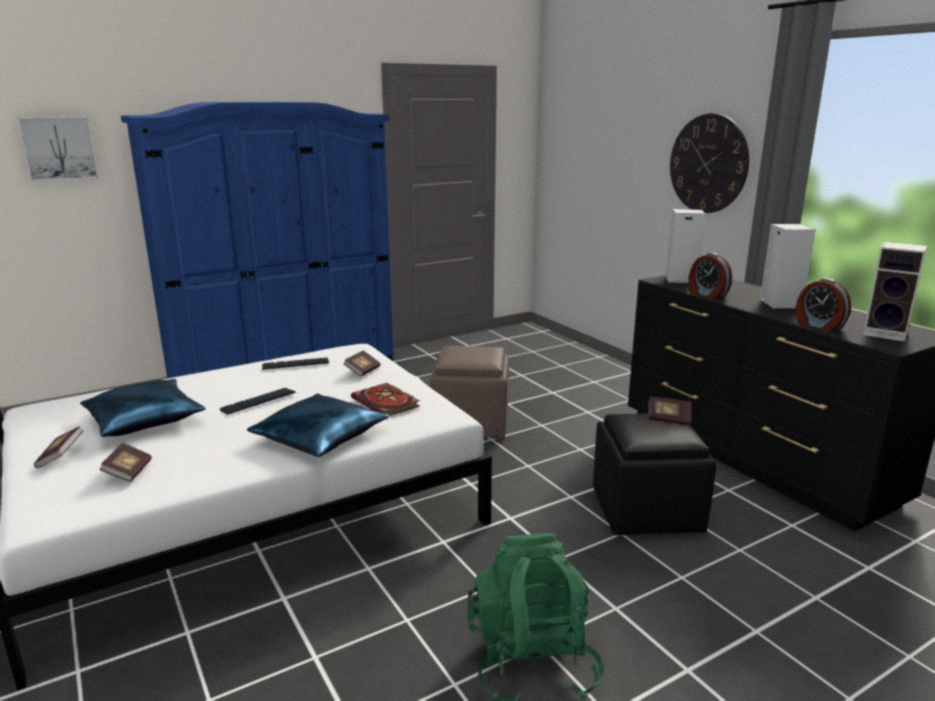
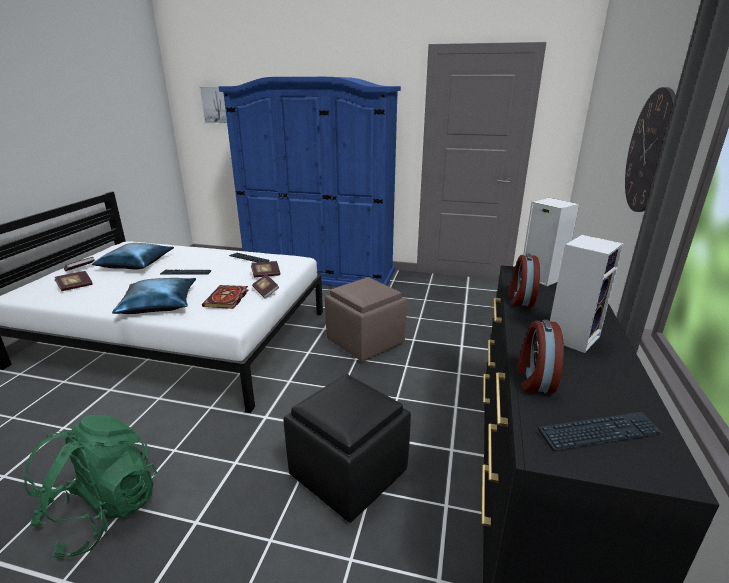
camera: 45 degrees right, 5 degrees up
(668, 419) = (369, 402): book -> book (266, 292)
(887, 333) = (599, 433): speaker -> keyboard

